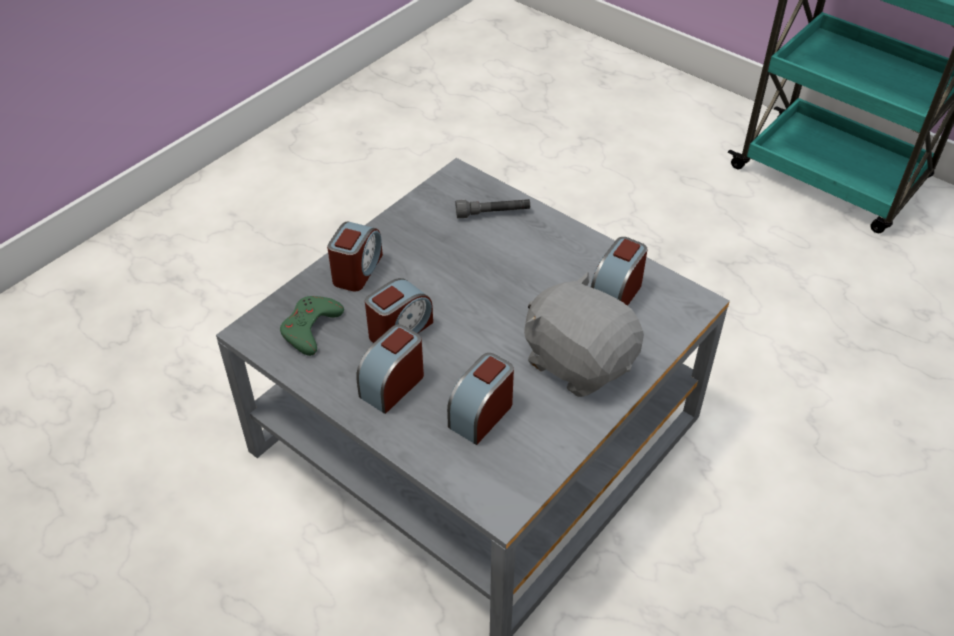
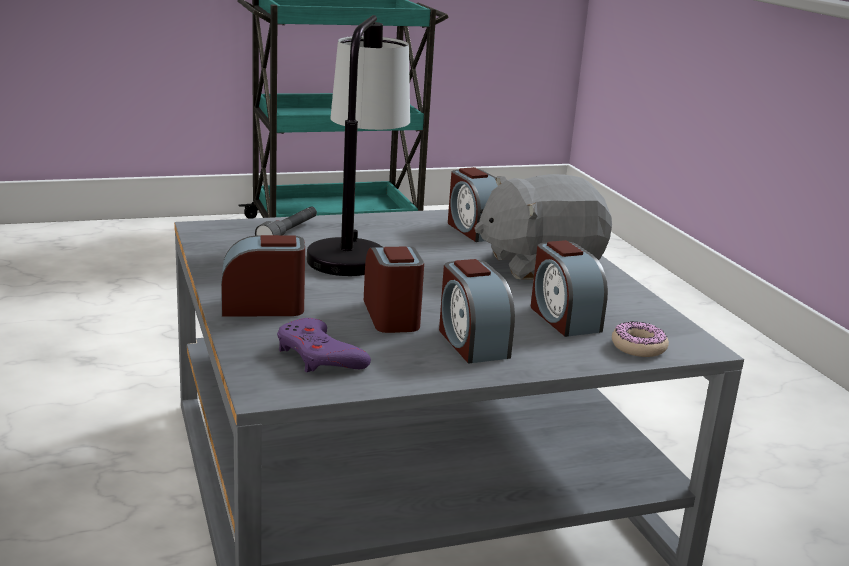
camera: 60 degrees left, 25 degrees down
(310, 328) = (319, 356): green game controller -> purple game controller
(357, 270) = (263, 307): alarm clock -> alarm clock turned 60 degrees counterclockwise
(467, 474) = (638, 347): none -> donut
(499, 256) = (354, 249): none -> table lamp

